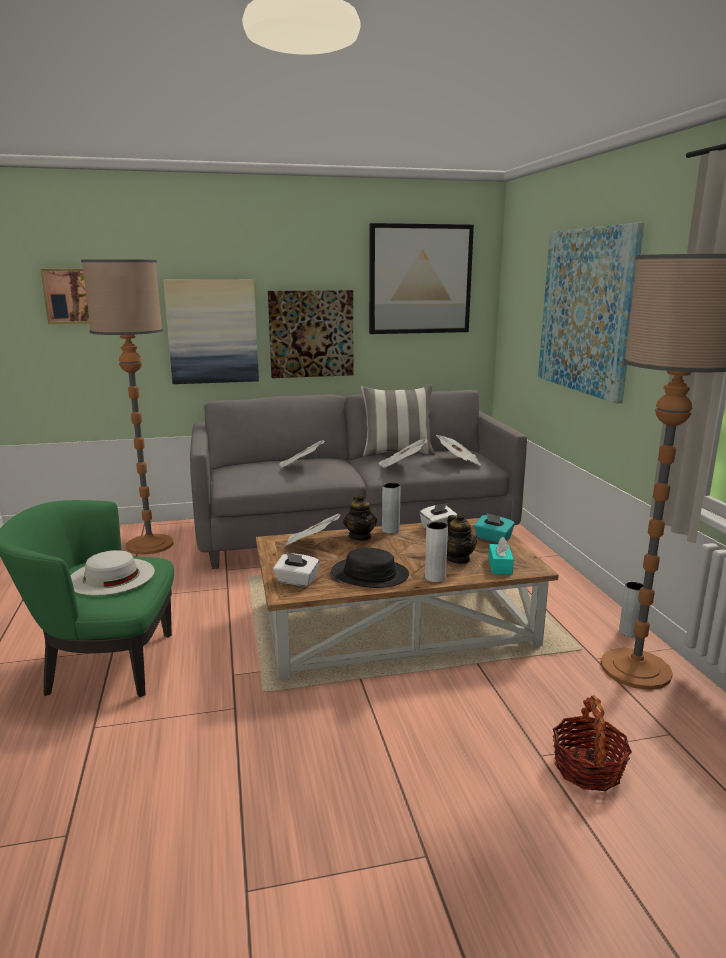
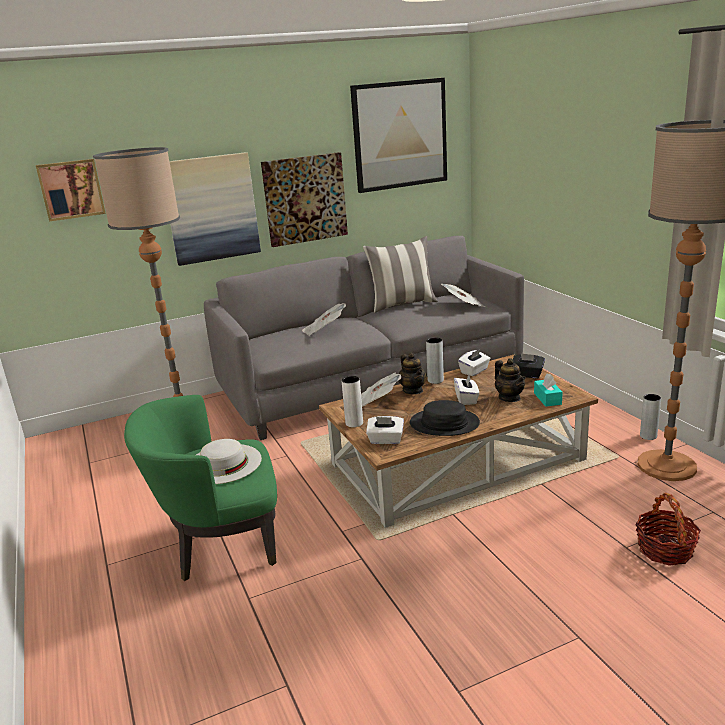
camera: 10 degrees left, 5 degrees up
(401, 466) = (416, 317): newspaper -> none
(410, 553) = (466, 399): none -> white tissue box
(435, 577) = (501, 417): white vase -> white vase (354, 423)
(493, 539) = (527, 375): turquoise tissue box -> black tissue box
(586, 311) = (575, 160): picture -> none

